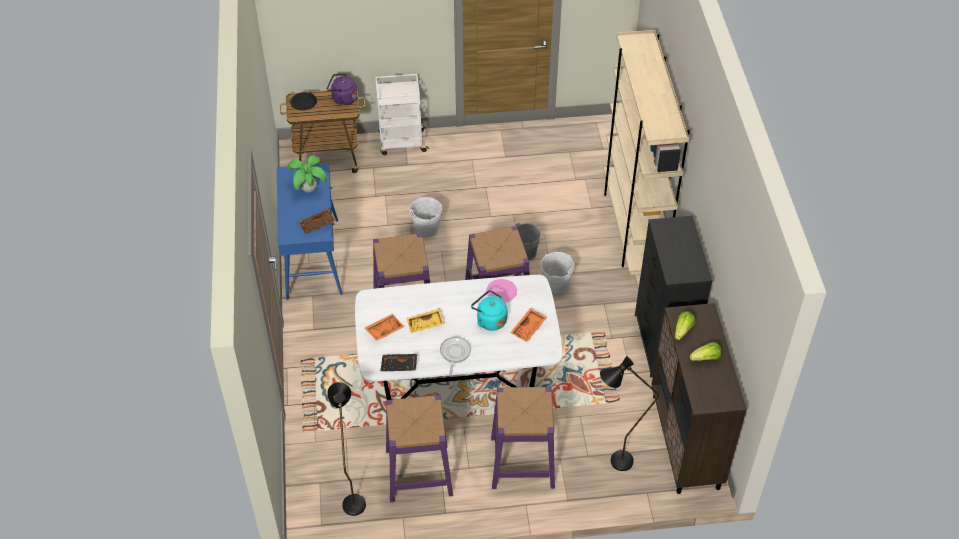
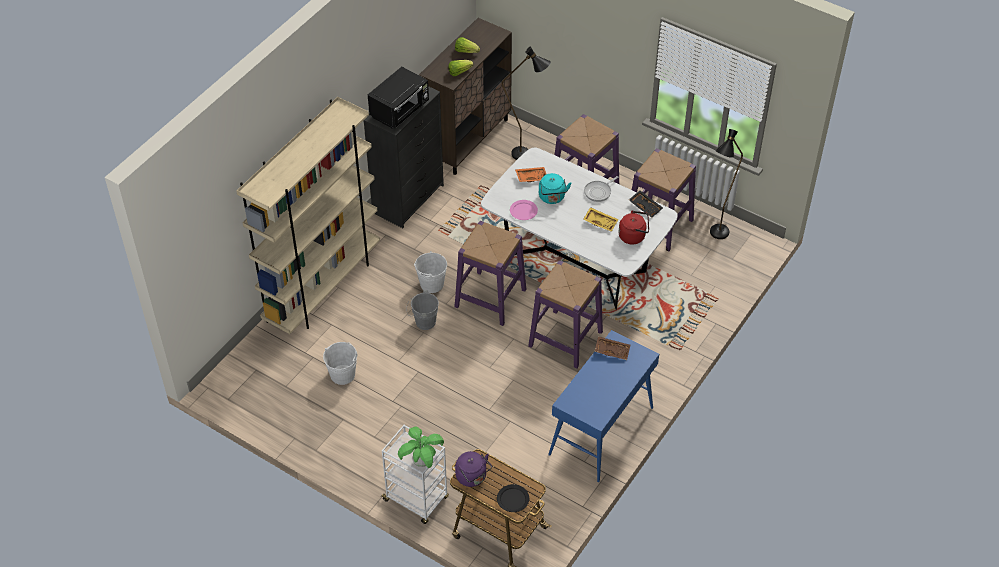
camera: 140 degrees left, 0 degrees up
(309, 189) = (591, 389): potted plant -> potted plant (422, 462)
(384, 330) = (633, 236): orange tray -> red kettle
(426, 229) = (481, 395): white bucket -> white bucket (342, 374)
(674, 243) = (400, 111): none -> black microwave

